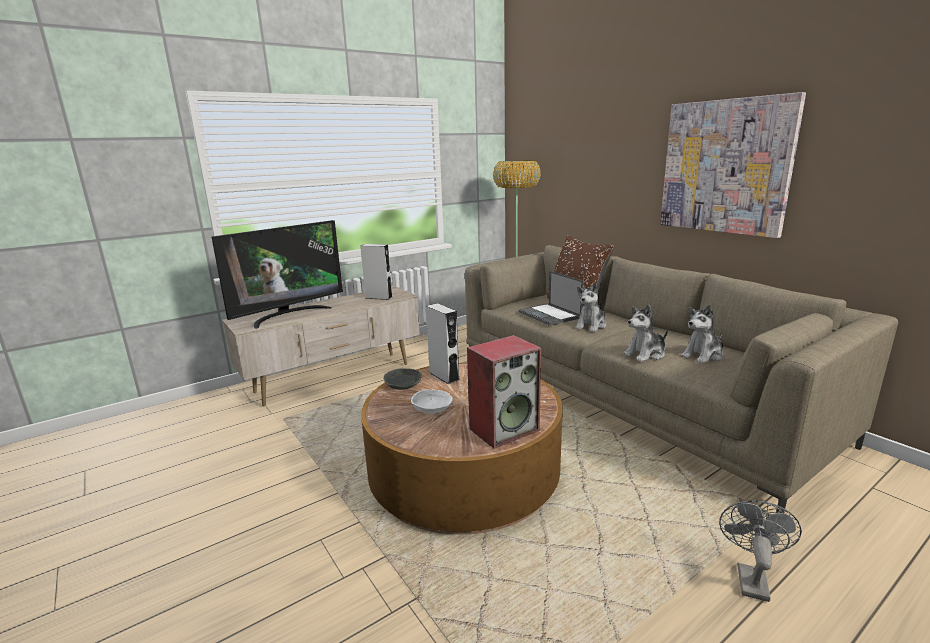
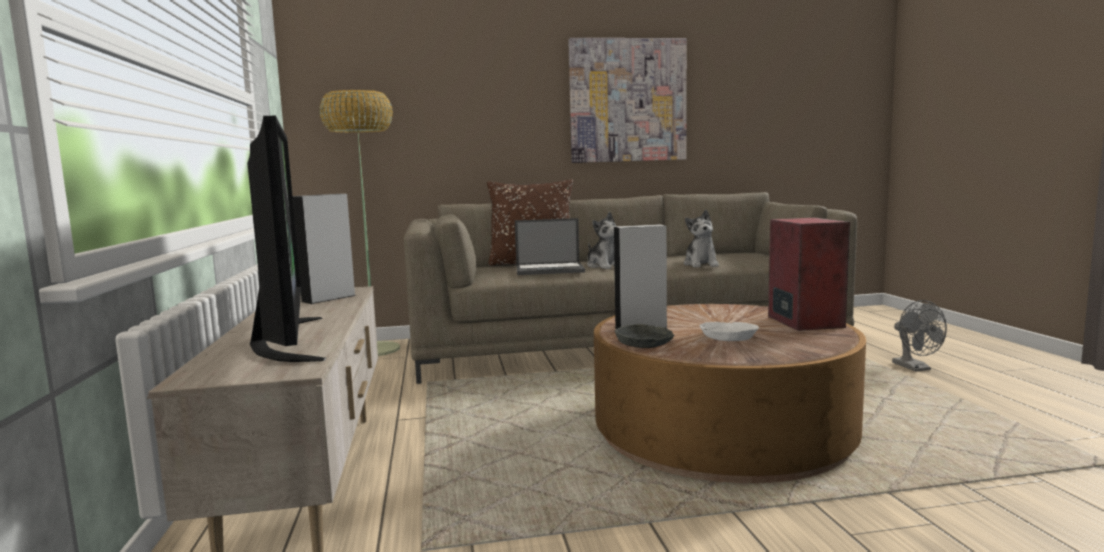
camera: 65 degrees left, 10 degrees down
(703, 355) = (722, 256): plush toy -> none
(750, 577) = (915, 368): grey fan -> grey fan turned 150 degrees counterclockwise

